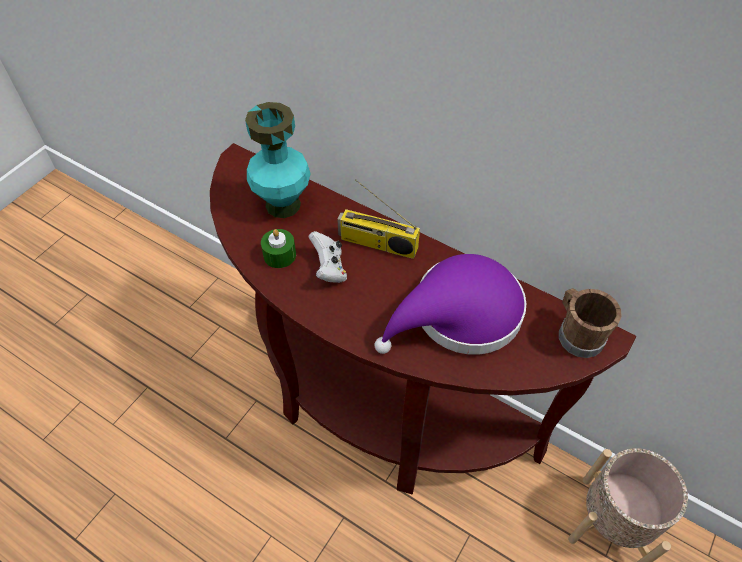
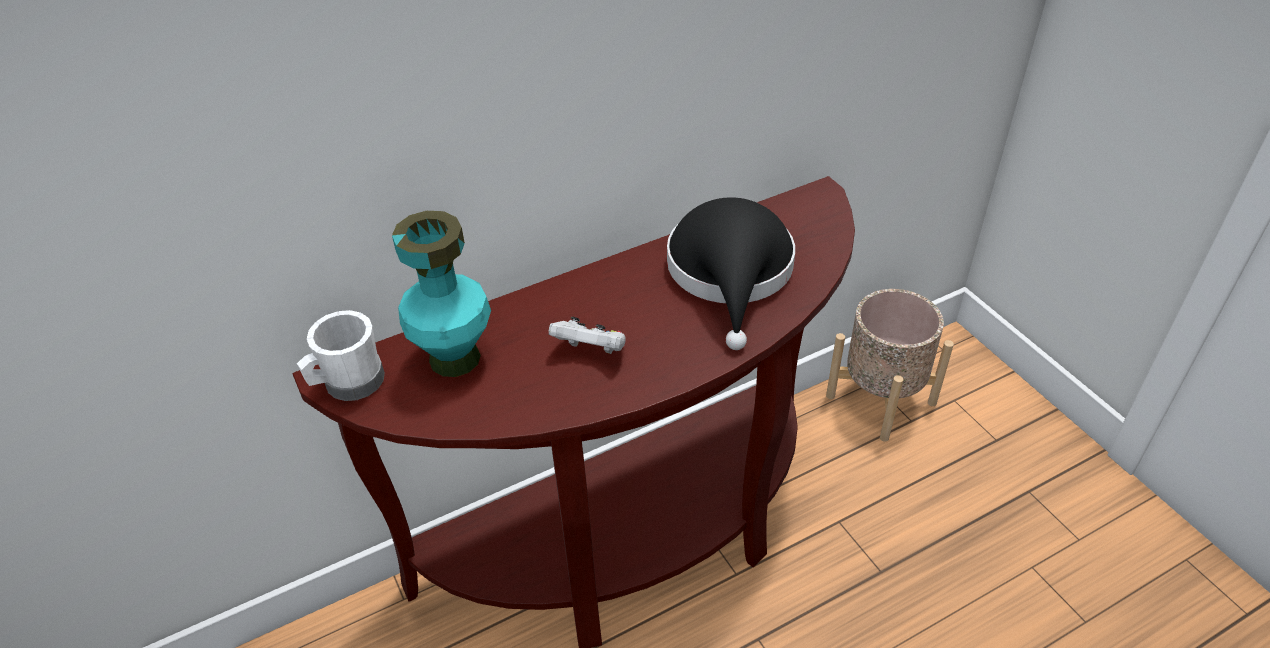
camera: 60 degrees left, 10 degrees down
(237, 169) = (348, 383): none -> white mug
(279, 255) = (534, 388): green candle -> none
(377, 244) = (588, 299): radio -> none
(459, 315) = (731, 274): purple hat -> black hat
(577, 334) = (805, 207): brown mug -> none

